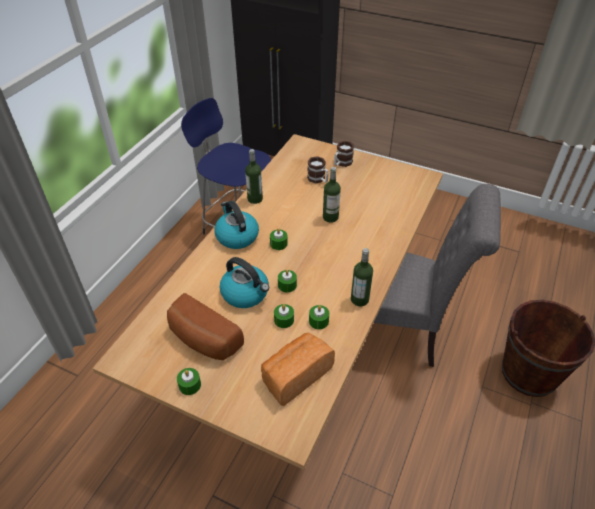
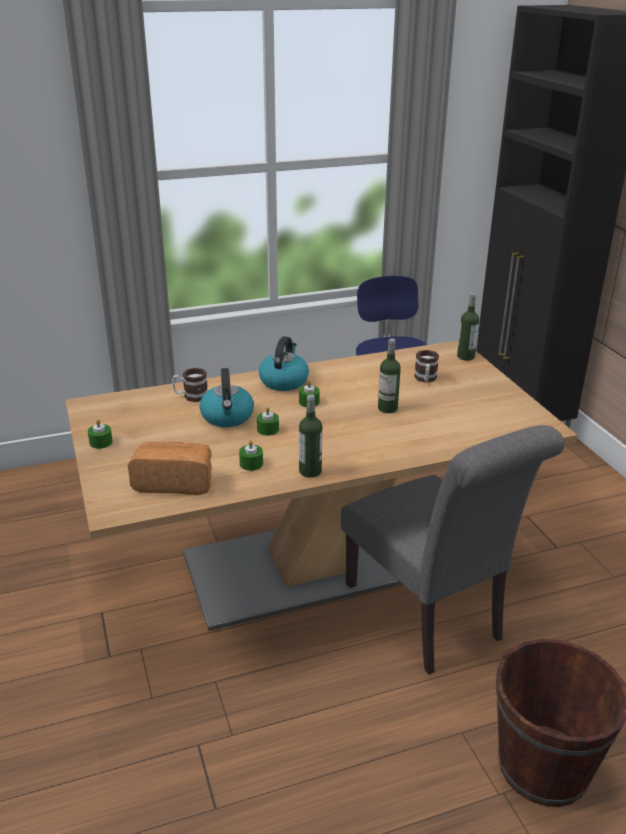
camera: 45 degrees right, 15 degrees down
(202, 340) = (151, 425): bread -> none
(255, 199) = (342, 366): bottle -> bottle (465, 356)
(284, 320) = (226, 447): green candle -> none
(342, 163) = (472, 378): mug -> mug (191, 396)

